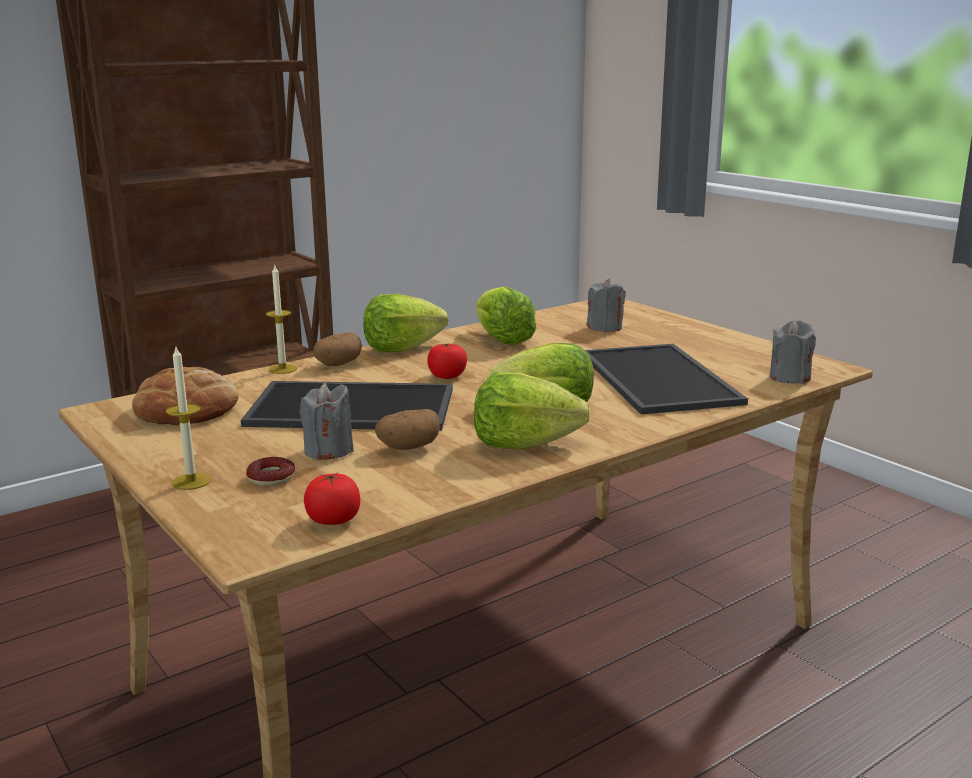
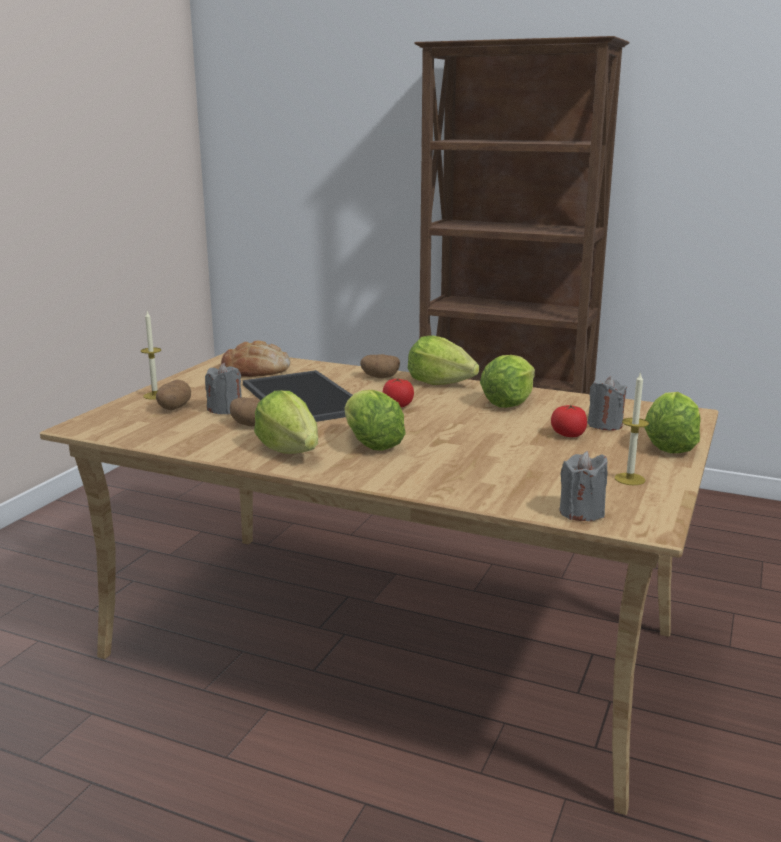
camera: 60 degrees right, 0 degrees up
(271, 478) = (173, 408): donut -> potato
(282, 369) = (352, 369): candle -> candle (629, 479)
(333, 520) = (126, 433): tomato -> tomato (568, 435)
(662, 379) = (494, 466): tray -> none
(674, 323) = (670, 445): none -> lettuce

